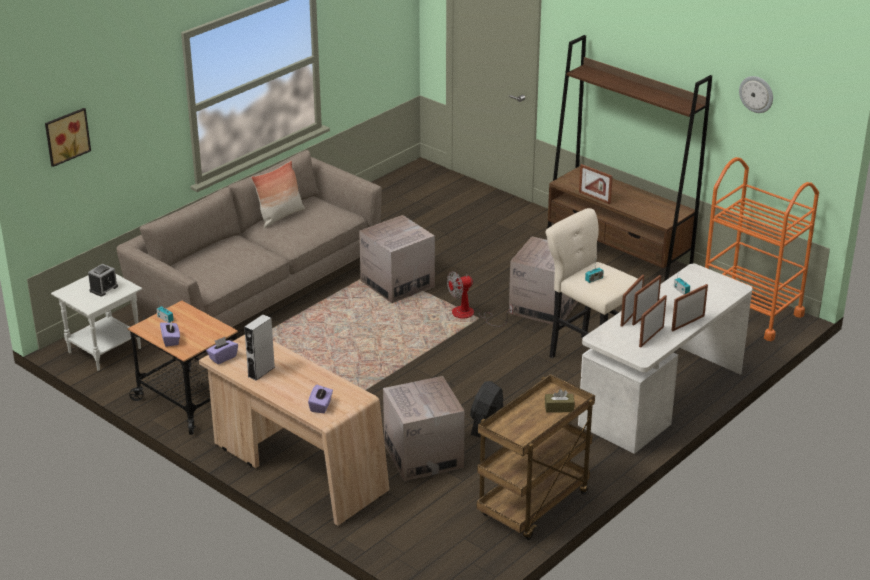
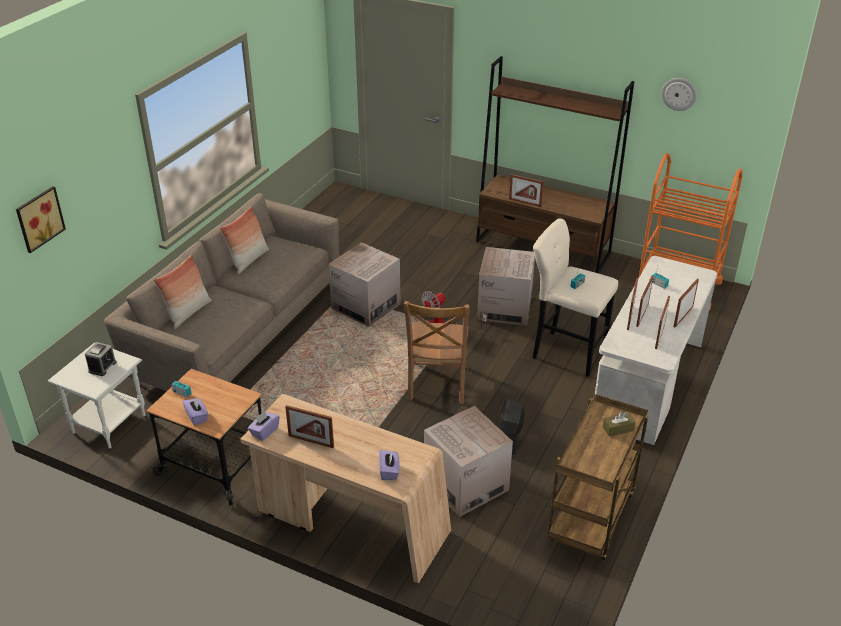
camera: 15 degrees left, 5 degrees up
(202, 255) = (188, 312): none -> pillow
(261, 372) = (311, 441): grey speaker -> picture frame
(437, 366) = (437, 385): none -> brown chair

